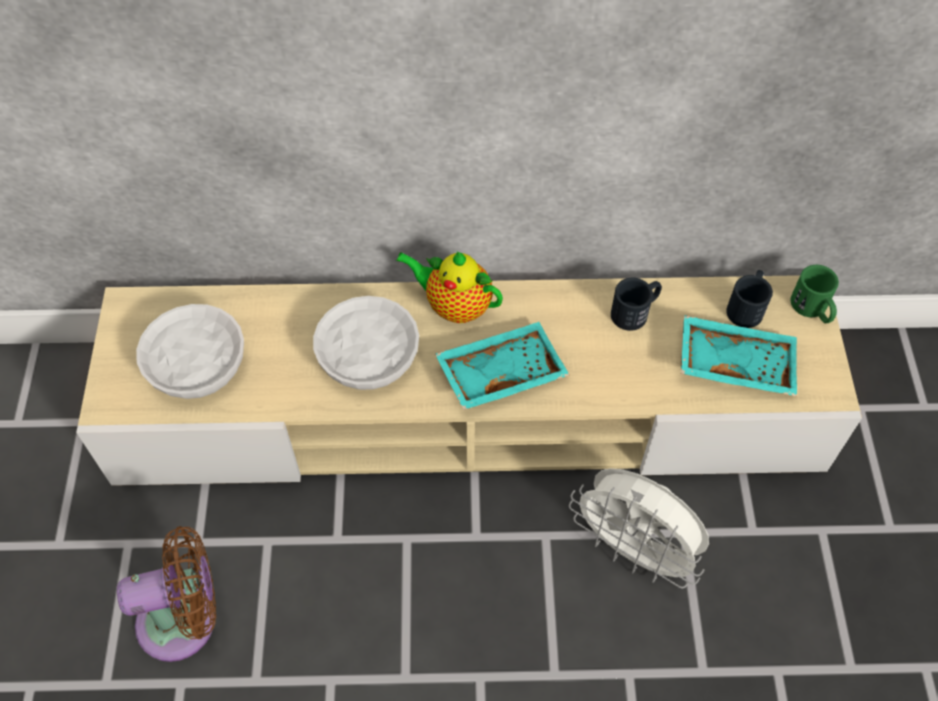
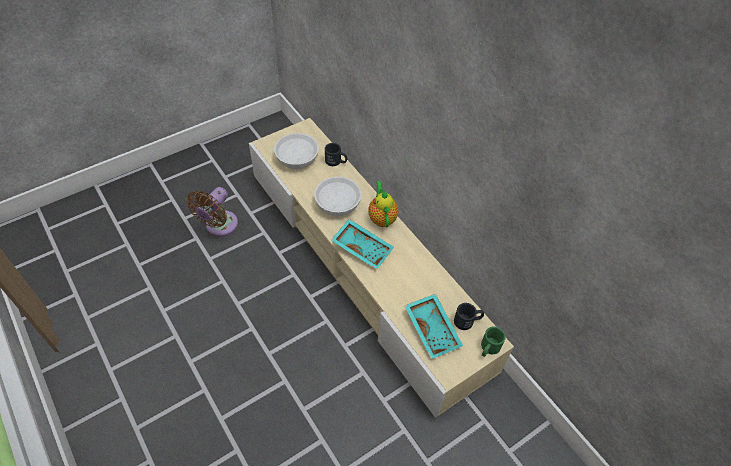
camera: 55 degrees right, 5 degrees down
(185, 620) = (219, 226): brown fan -> brown fan turned 75 degrees clockwise
(634, 551) = (341, 356): white fan -> none
(635, 311) = (429, 280): black mug -> black mug (336, 161)

